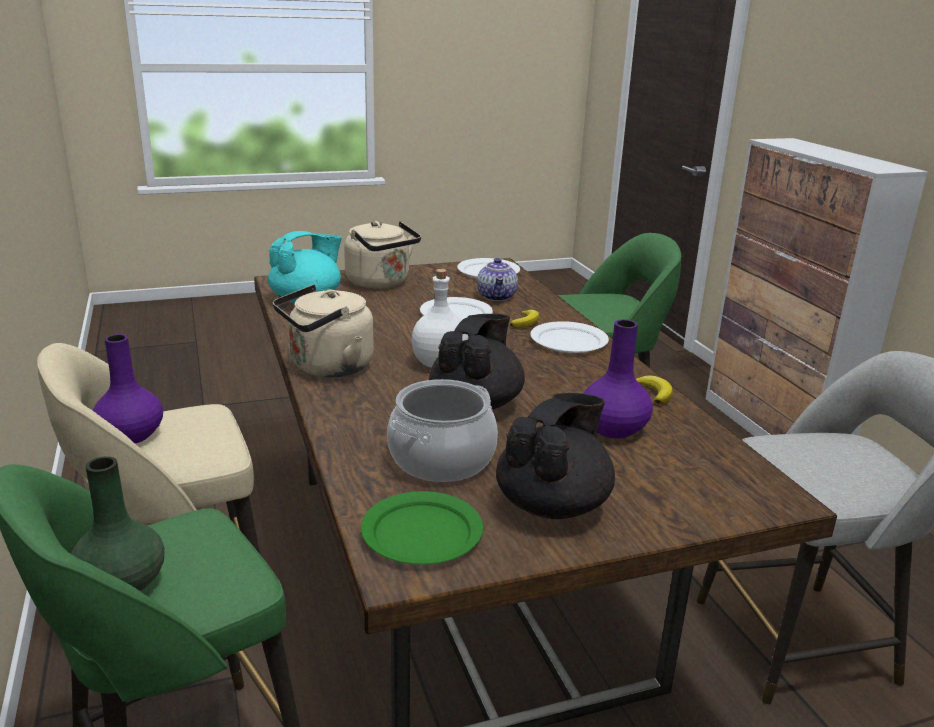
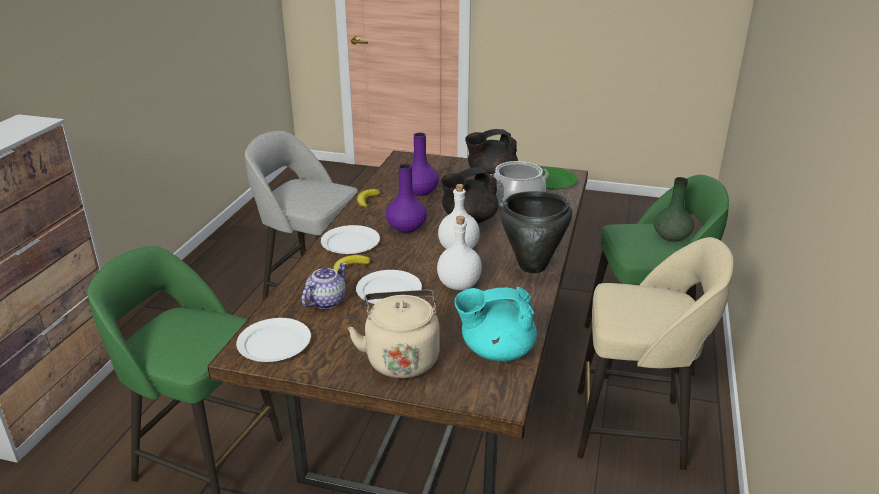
camera: 145 degrees left, 5 degrees up
(131, 436) = (670, 312): purple vase -> purple vase (406, 227)
(327, 368) = (533, 267): beige kettle -> black cooking pot
(393, 333) = (459, 285): none -> white bottle

